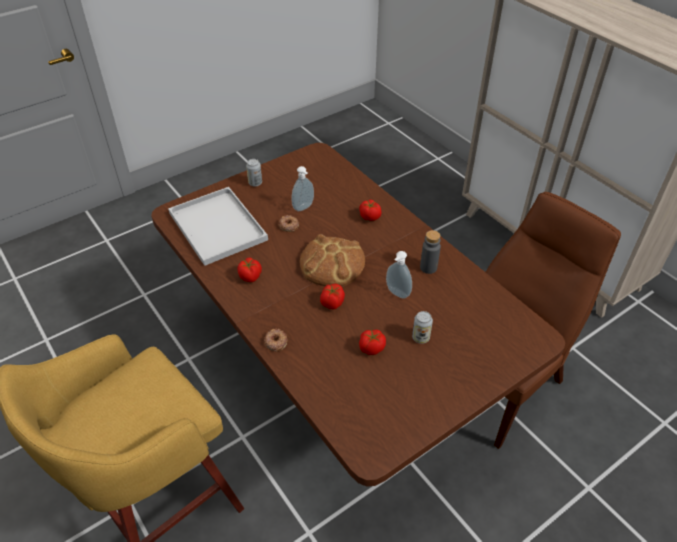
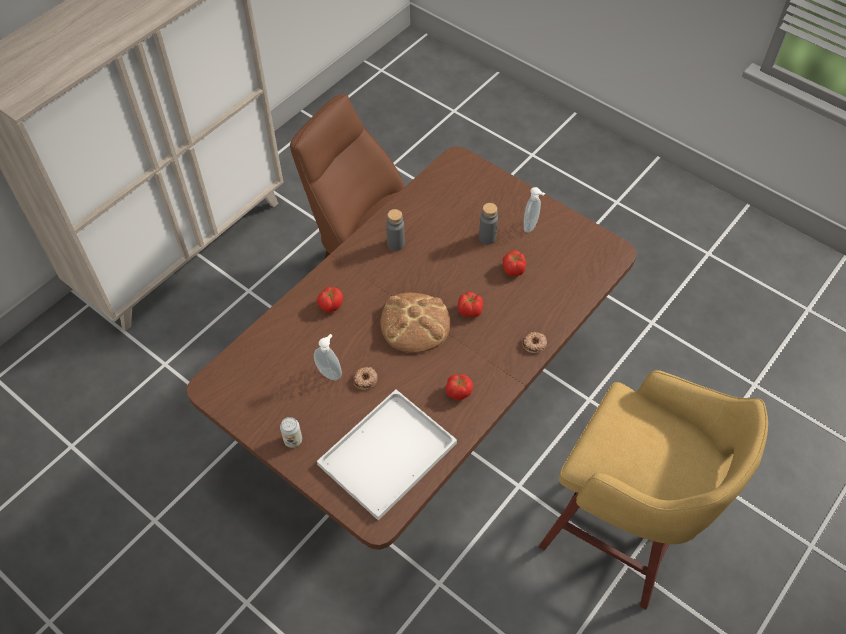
camera: 105 degrees left, 10 degrees up
(396, 294) = (440, 263): soap dispenser -> soap dispenser (531, 226)
(420, 338) = (487, 237): can -> grey bottle

